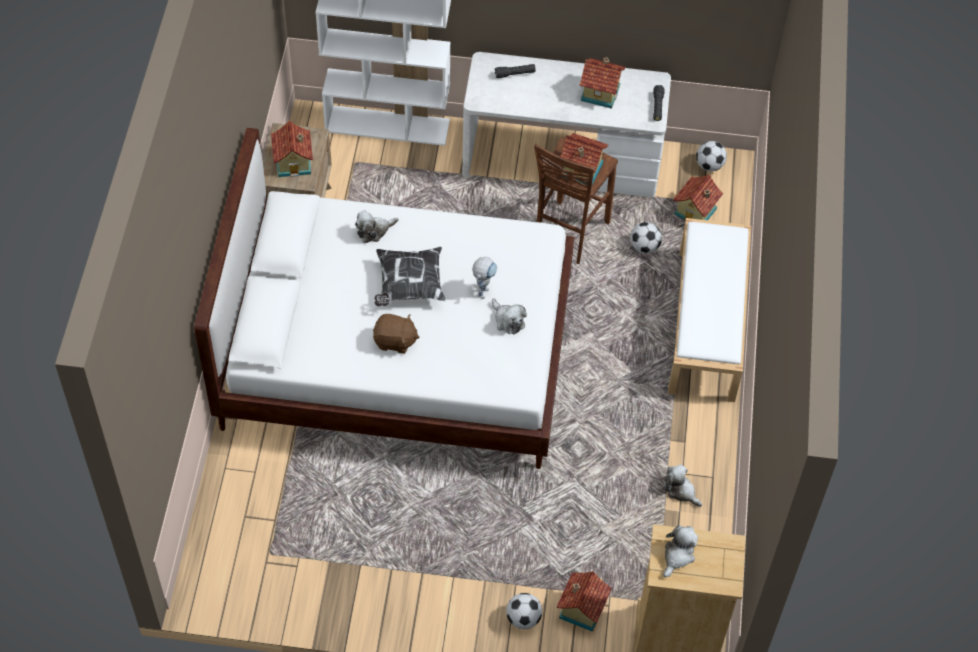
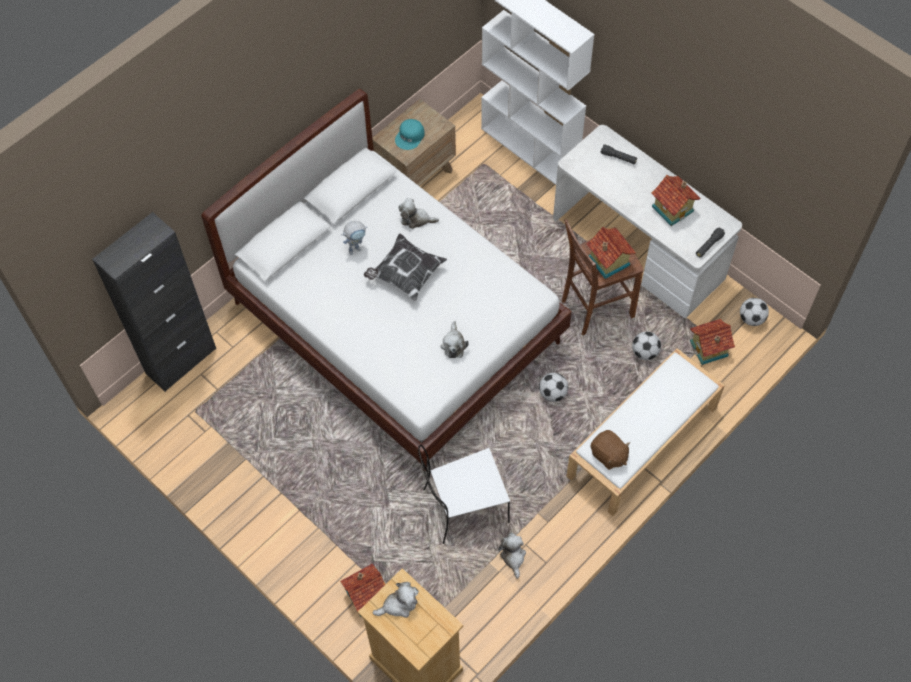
camera: 40 degrees right, 5 degrees up
(213, 517) = (181, 361): none -> black cabinet
(294, 162) = (410, 137): toy house -> turquoise cap
(395, 341) = (361, 310): brown plush toy -> brown plush toy (608, 455)
(483, 289) = (456, 310): toy robot -> toy robot (357, 248)
(523, 618) = (321, 573): football -> football (552, 393)
(601, 476) = (463, 507): none -> white chair

